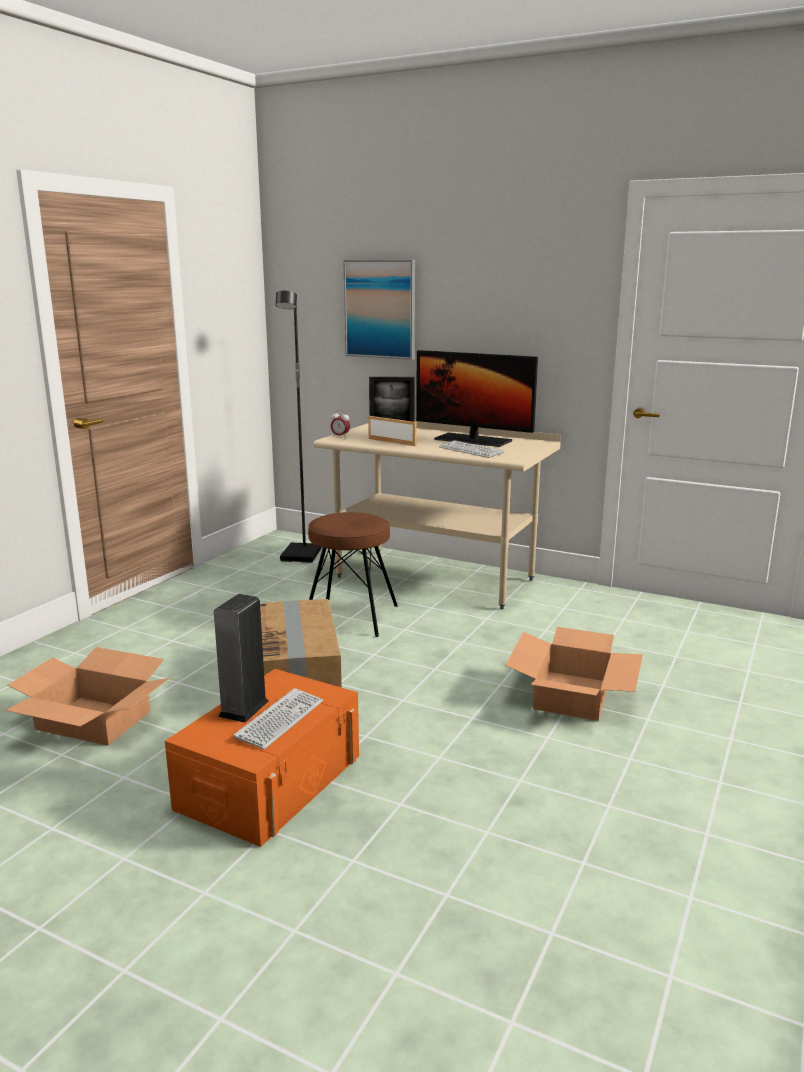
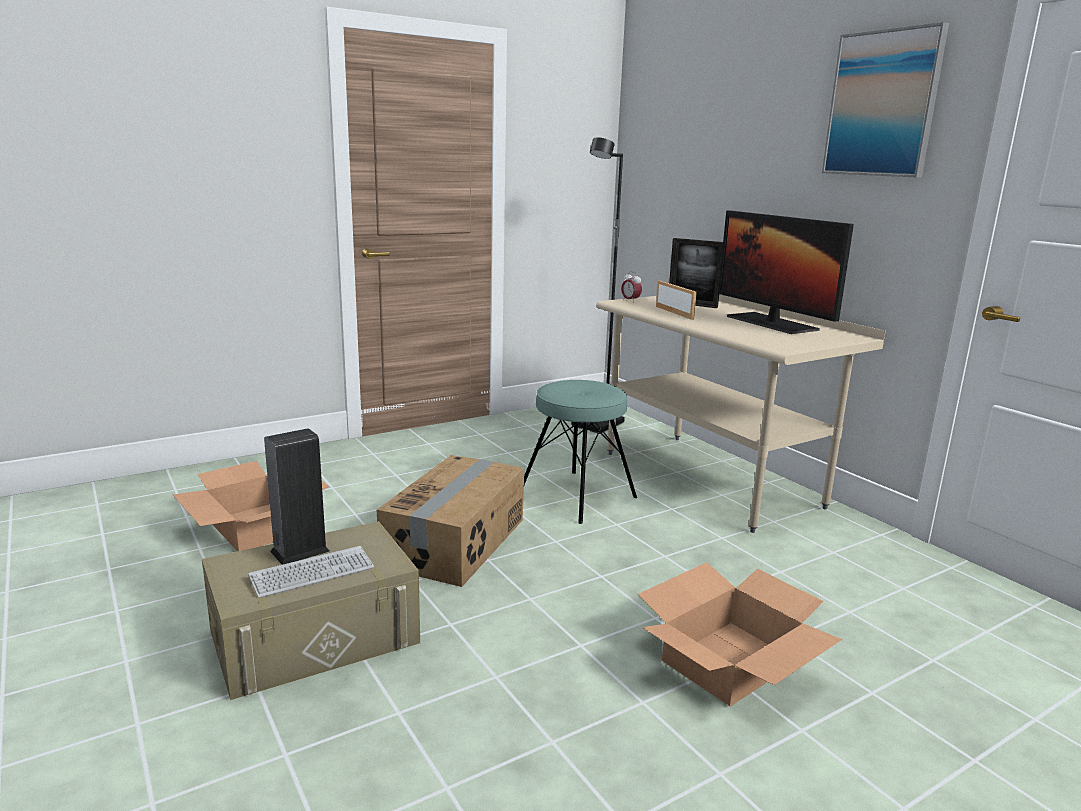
camera: 30 degrees right, 0 degrees up
(270, 781) = (315, 637): orange storage box -> beige storage box
(351, 617) = (577, 496): brown stool -> turquoise stool
(380, 309) = (714, 164): picture -> picture (882, 104)
(471, 450) = (747, 333): keyboard -> none

